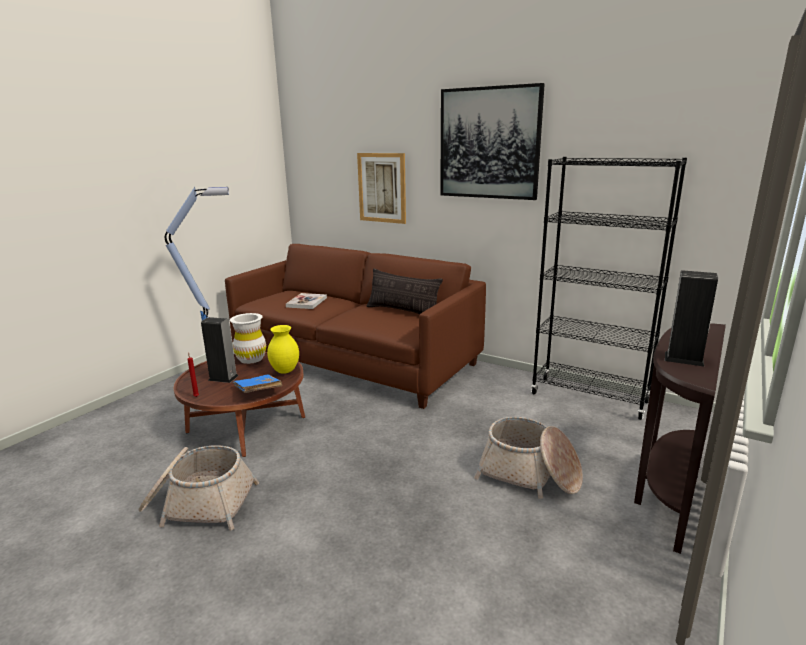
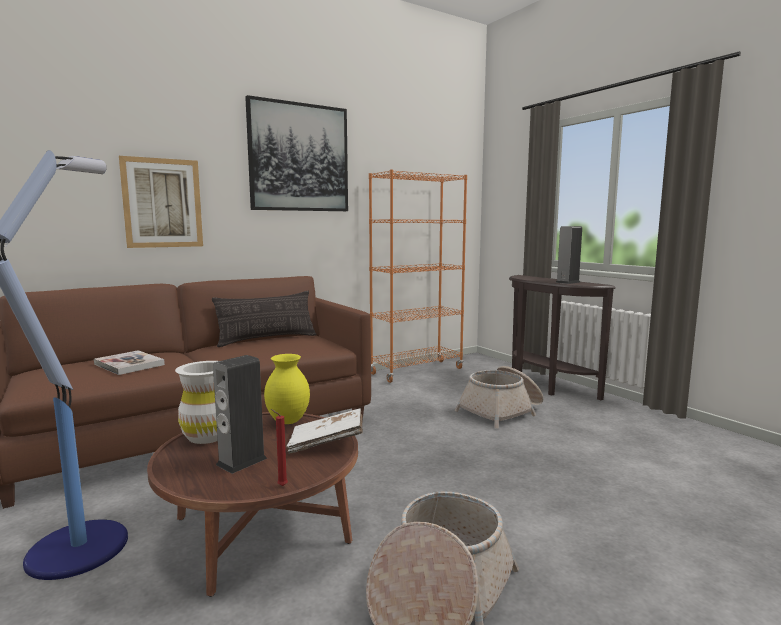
camera: 65 degrees left, 10 degrees down
(258, 392) = (327, 443): blue book -> white book
(589, 398) = (417, 371): black bookcase -> orange bookcase

